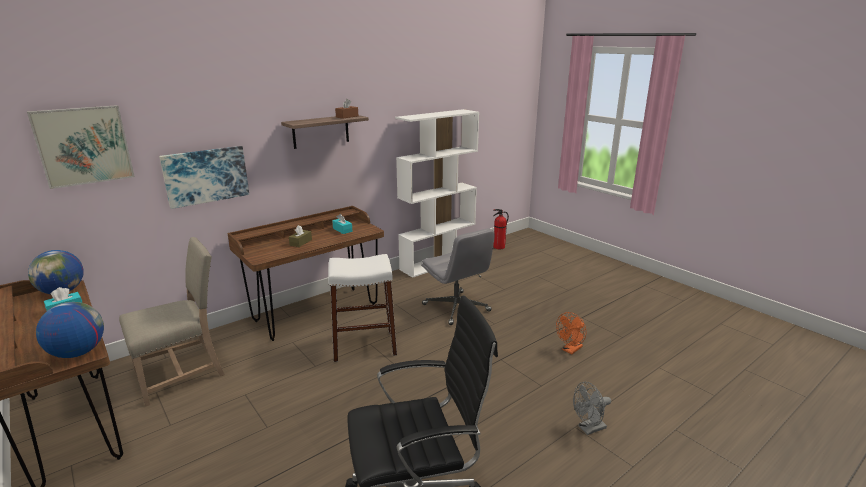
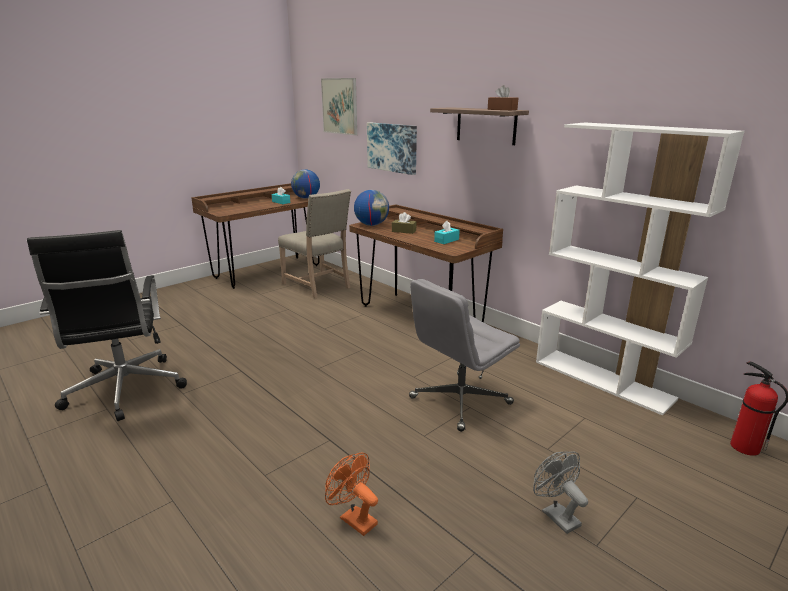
camera: 85 degrees right, 0 degrees up
(78, 353) = (225, 211): globe -> globe (371, 225)
(364, 346) = (358, 346): white stool -> none
(589, 429) = (162, 514): grey fan -> grey fan (556, 515)

